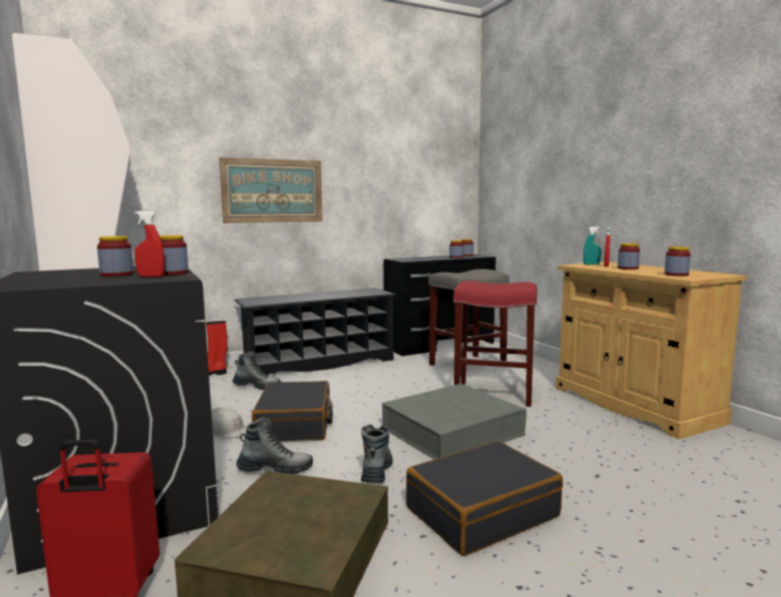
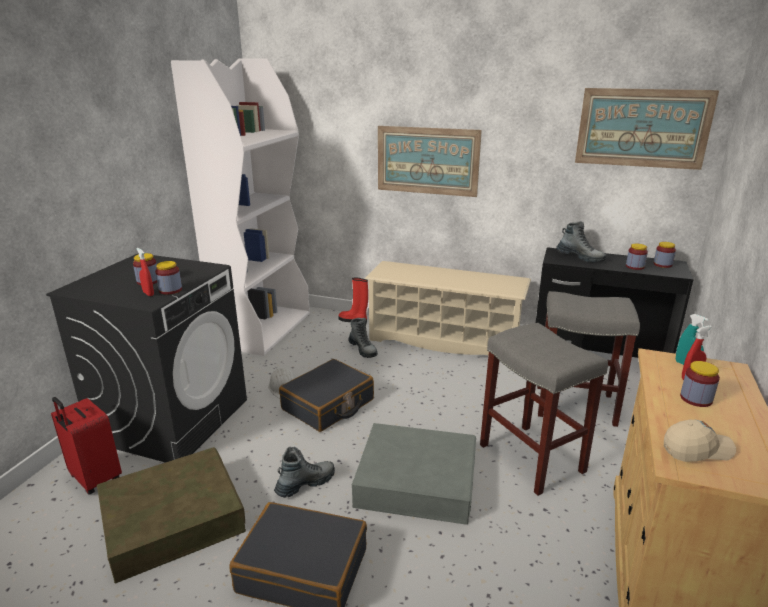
camera: 45 degrees right, 15 degrees up
(275, 469) = (260, 441): boot -> boot (580, 257)
(319, 363) = (444, 341): black shoe rack -> beige shoe rack
(432, 159) = (642, 128): none -> picture
(495, 394) = (533, 458): red stool -> grey stool
(676, 274) = (697, 450): jar -> beige cap

